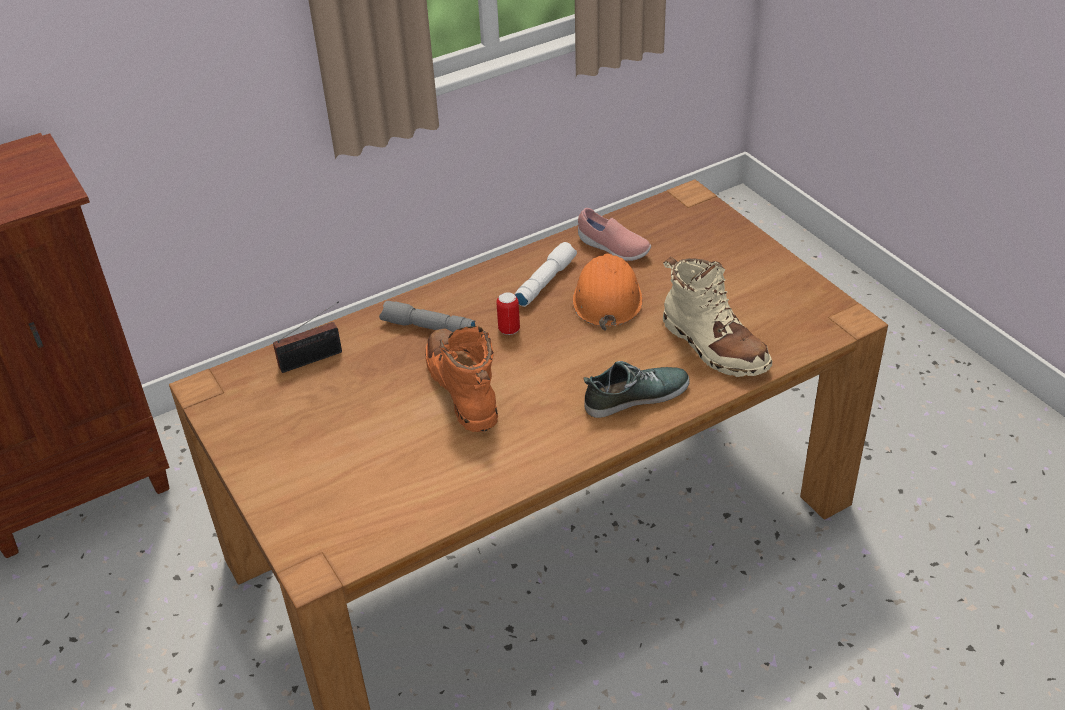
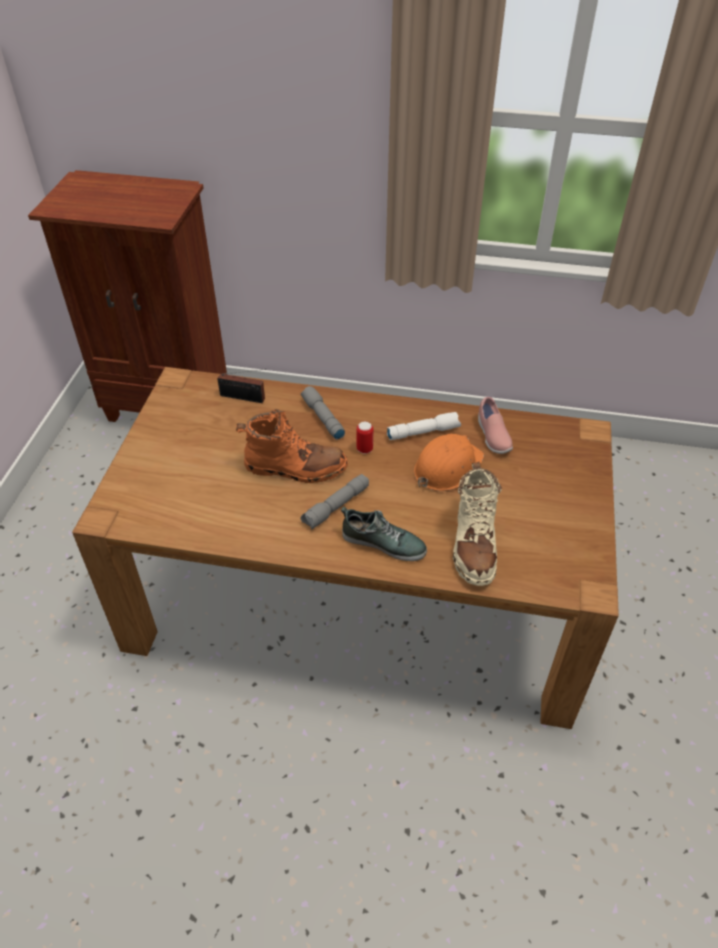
camera: 40 degrees right, 5 degrees up
(463, 388) = (295, 468): orange boot -> orange boot turned 75 degrees clockwise
(551, 396) = (336, 507): none -> grey flashlight

